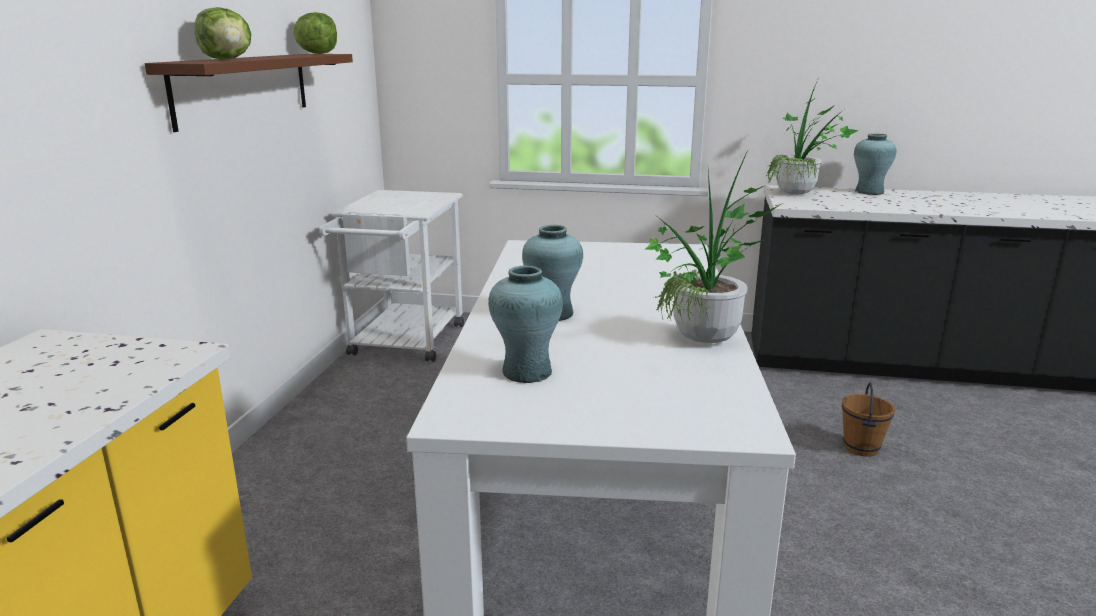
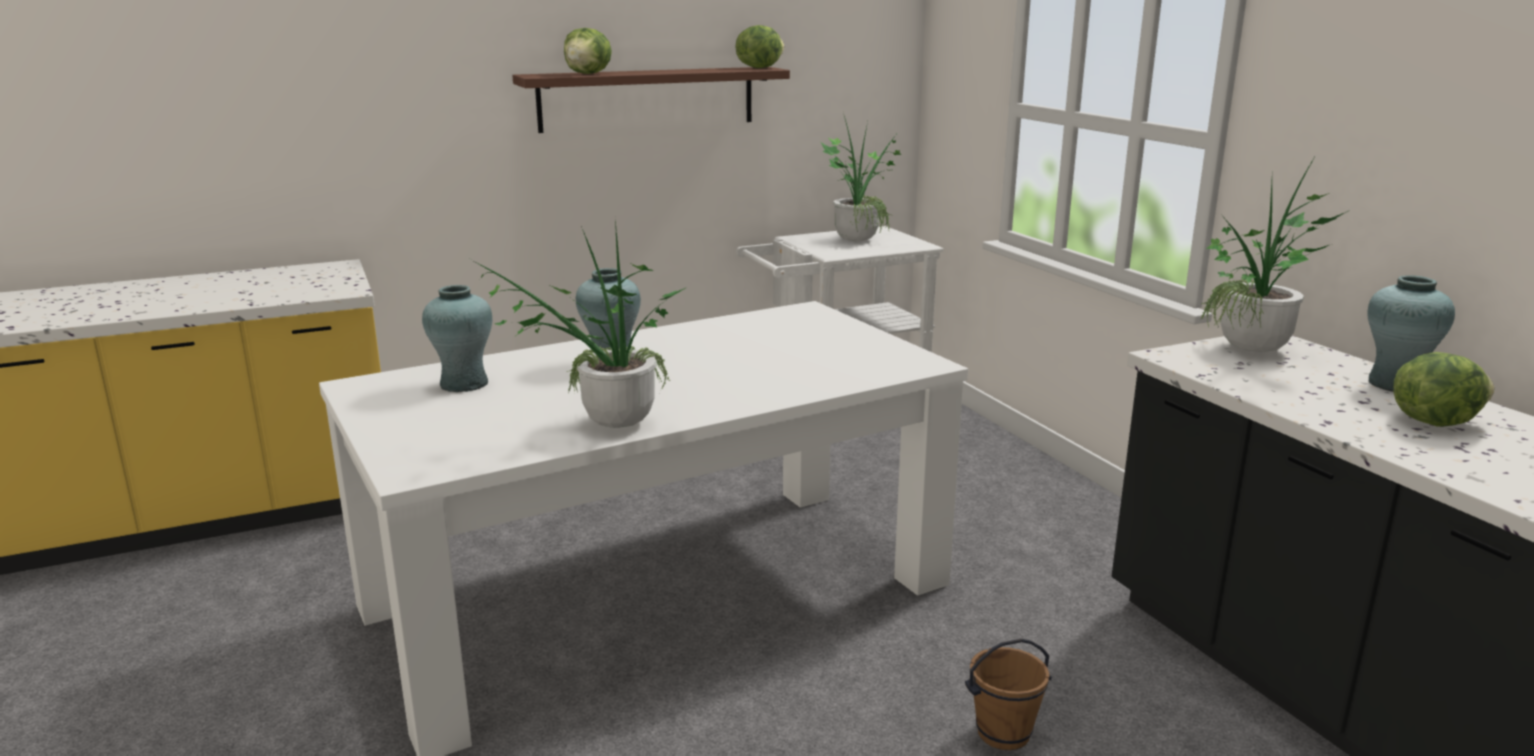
camera: 55 degrees right, 0 degrees up
(393, 200) = (858, 238): none -> potted plant
(922, 200) = (1433, 421): none -> lettuce

